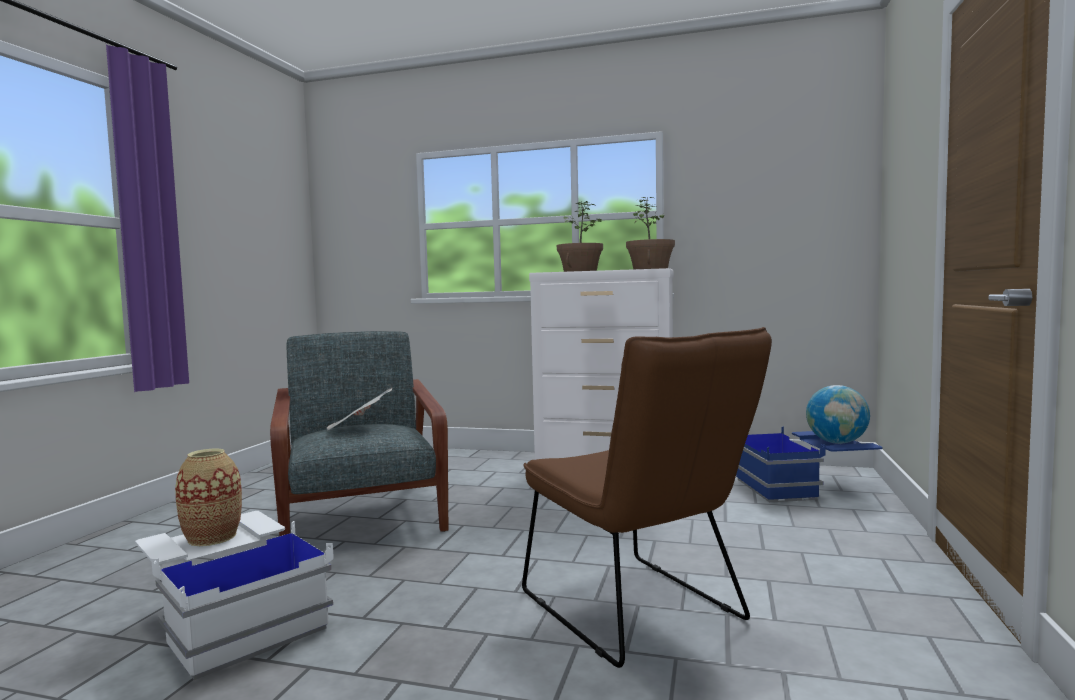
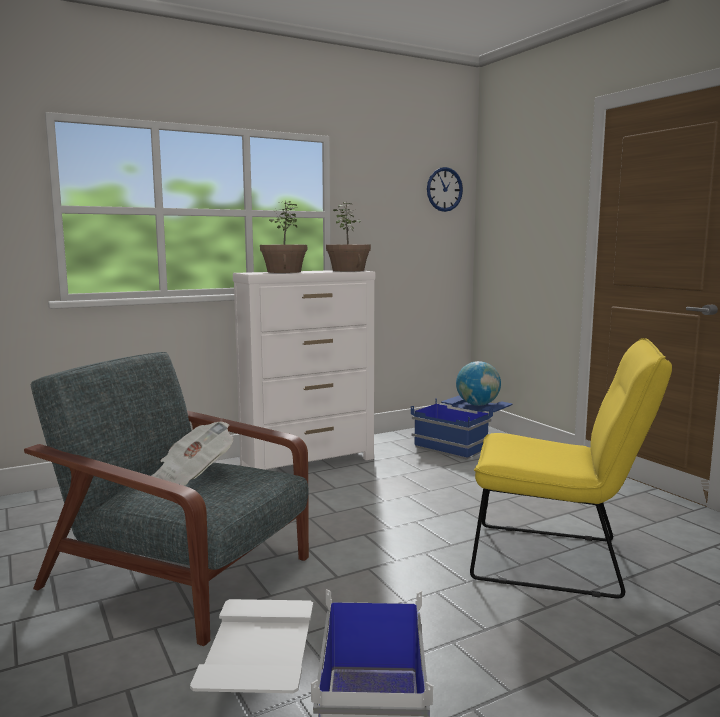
camera: 45 degrees left, 5 degrees up
(212, 537) = (254, 644): vase -> none
(639, 613) = (558, 561): brown chair -> yellow chair
(825, 170) = (444, 189): none -> wall clock

